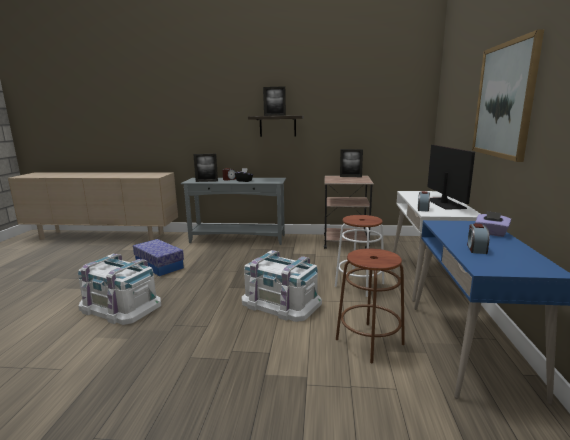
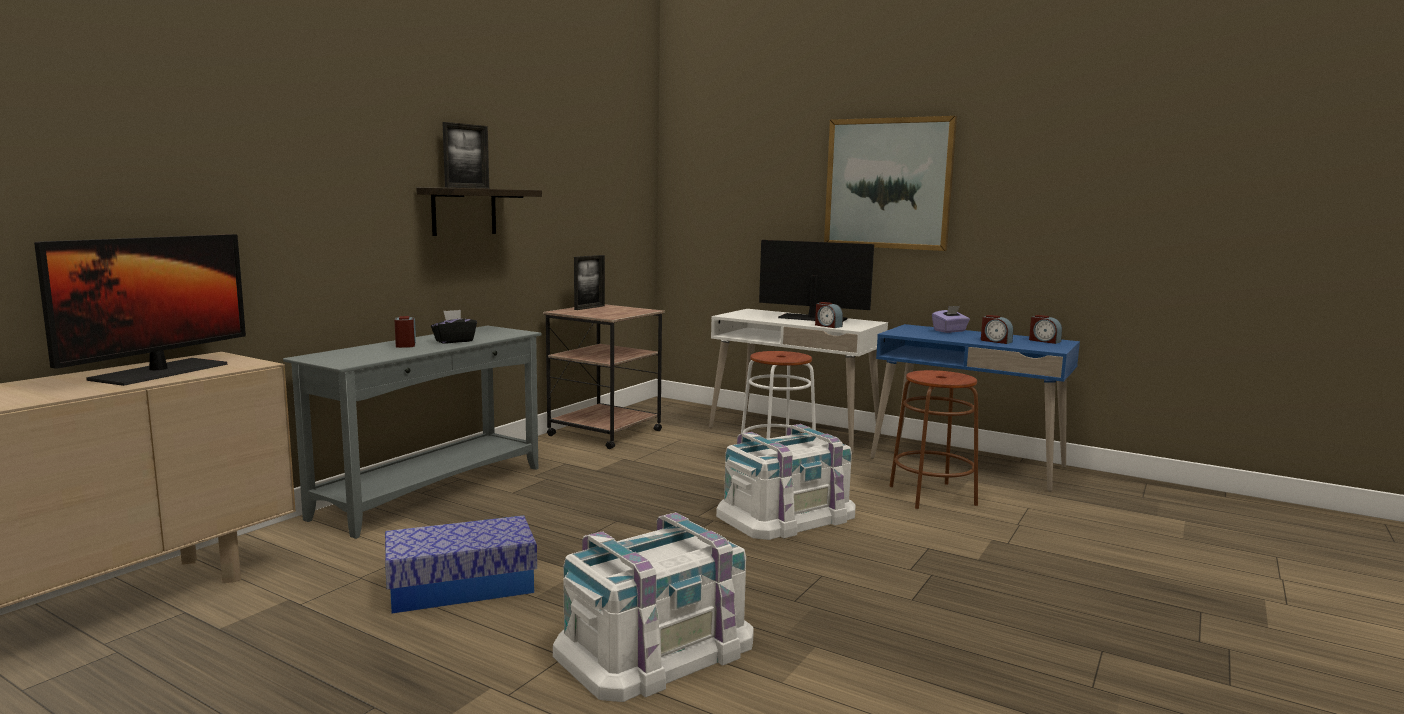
camera: 65 degrees left, 5 degrees down
(139, 175) = (160, 372): none -> monitor
(206, 181) = (381, 355): picture frame -> none
(529, 264) = (1044, 341): none -> alarm clock

